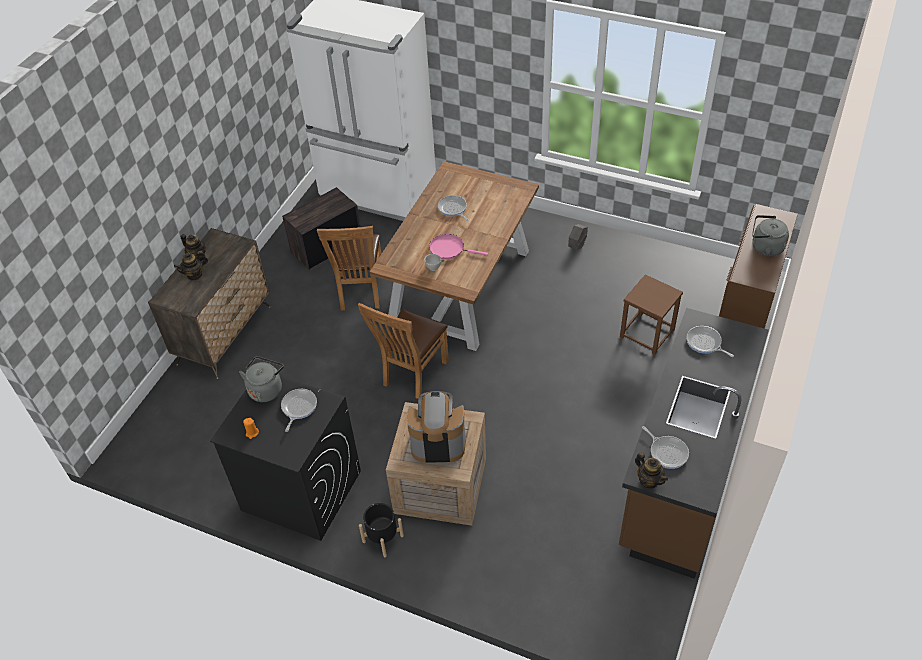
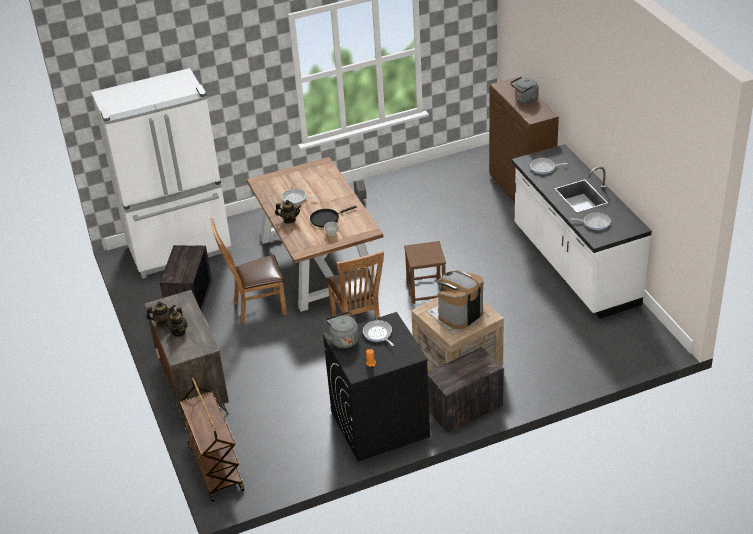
camera: 45 degrees left, 10 degrees down
(149, 419) = (215, 467): none -> brown cart
(360, 293) = (256, 308): brown chair -> brown chair turned 120 degrees clockwise
(383, 538) = (464, 408): black planter -> crate
(449, 249) = (326, 219): pink frying pan -> black frying pan
(646, 333) = (464, 216): brown stool -> brown stool (426, 291)
(649, 480) = (604, 239): teapot -> teapot (289, 220)
(682, 473) = (574, 266): brown counter -> white counter

